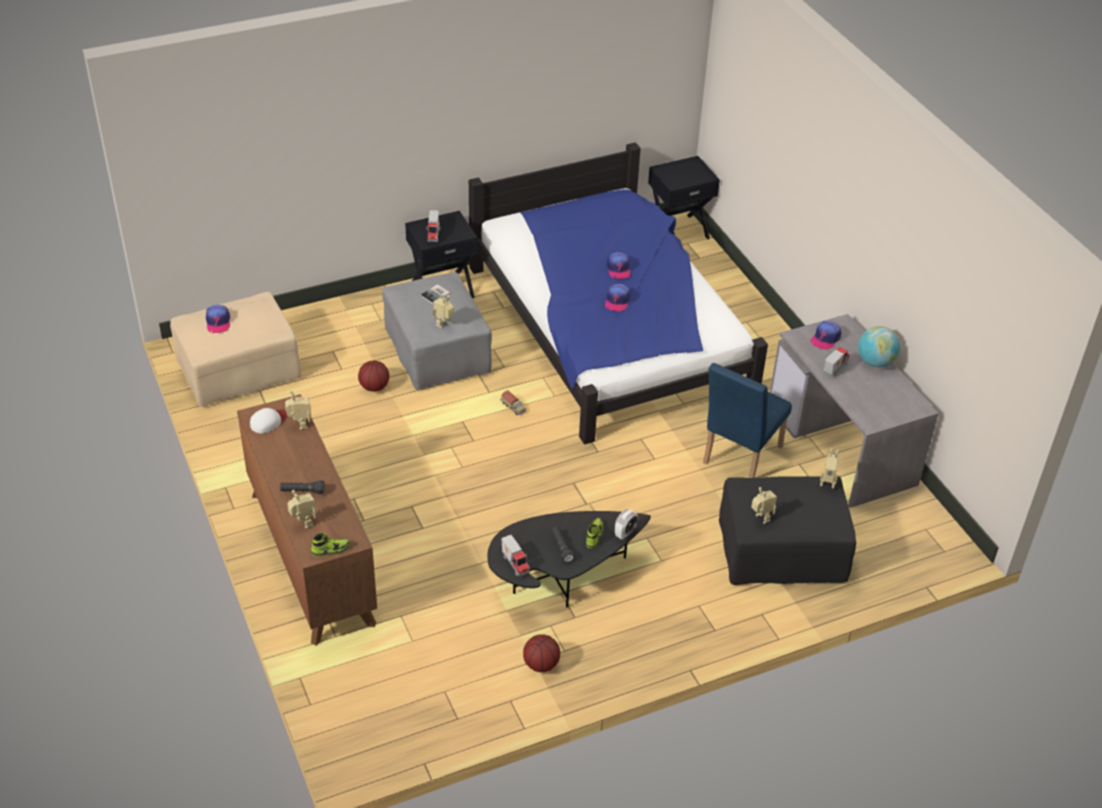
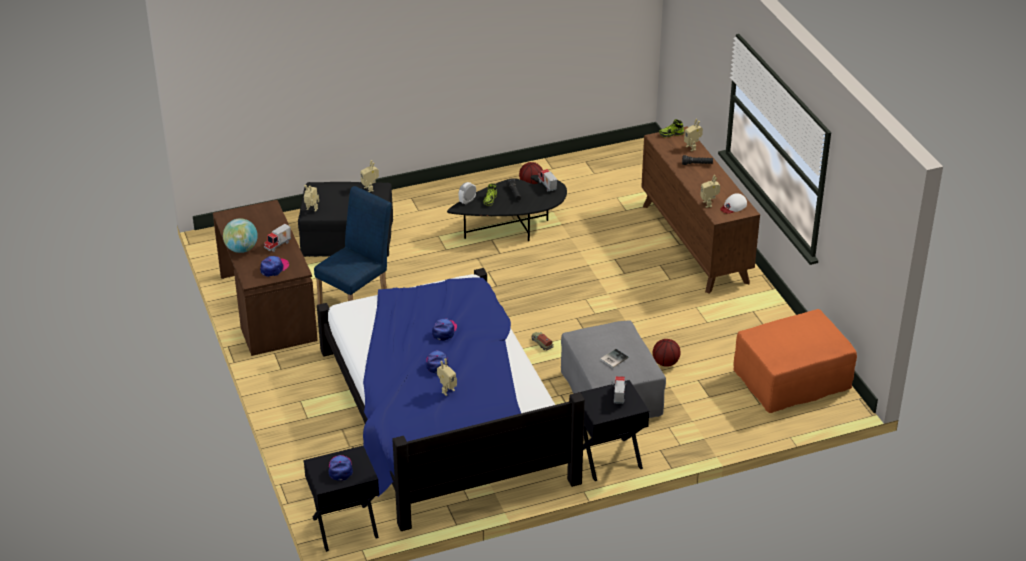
camera: 175 degrees left, 5 degrees down
(218, 322) = (809, 336): cap -> cap (340, 469)
(239, 369) = (791, 381): beige ottoman -> orange ottoman
(444, 325) = (604, 331): toy robot -> toy robot (446, 390)
(842, 445) = (266, 308): grey desk -> brown desk

